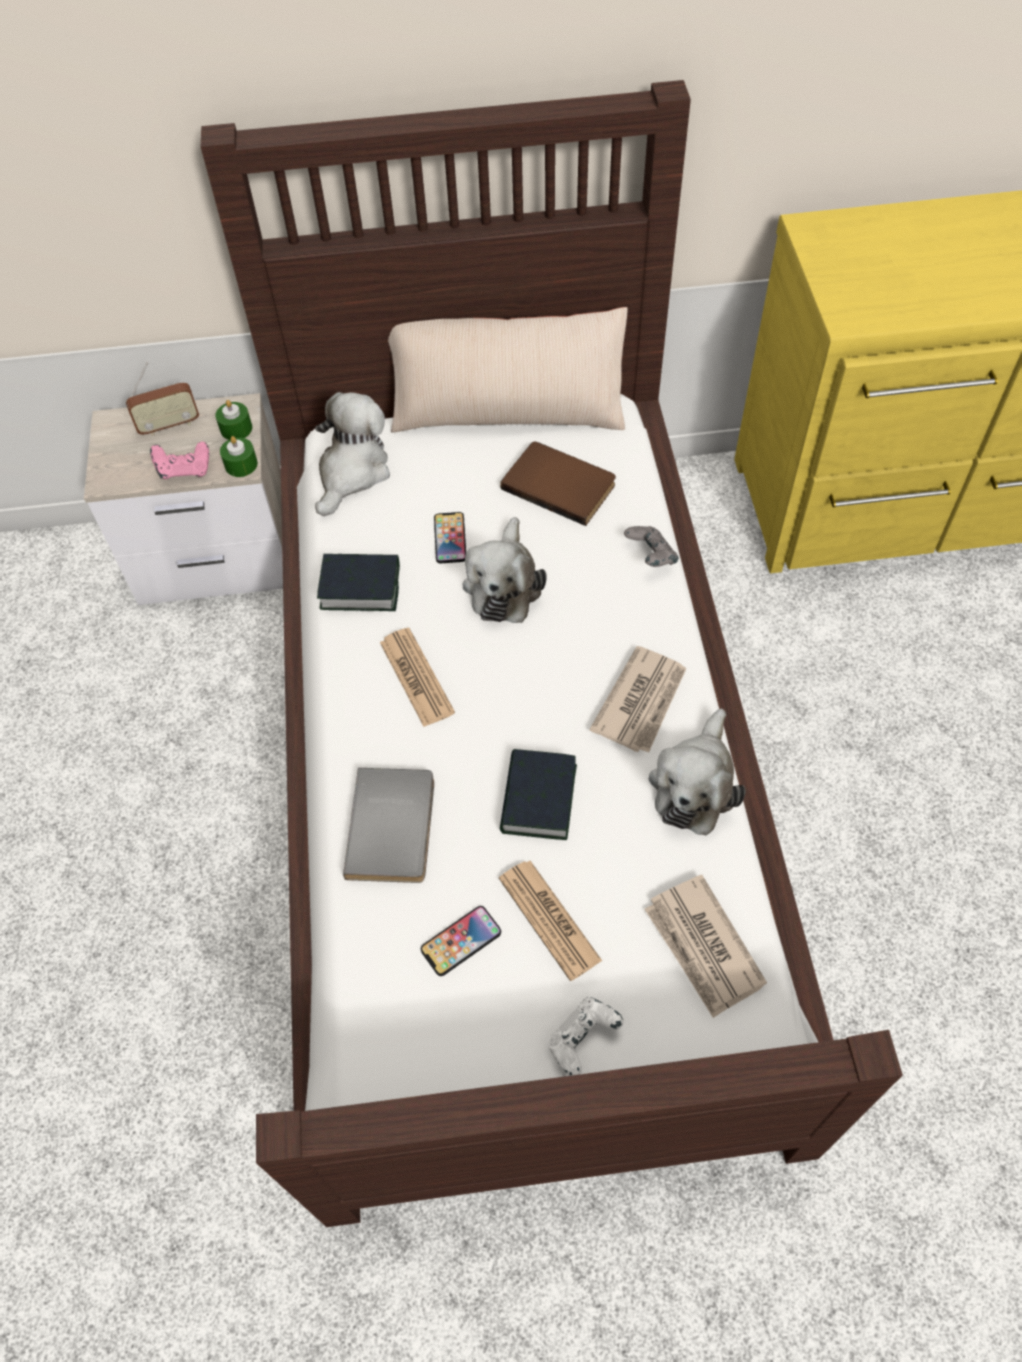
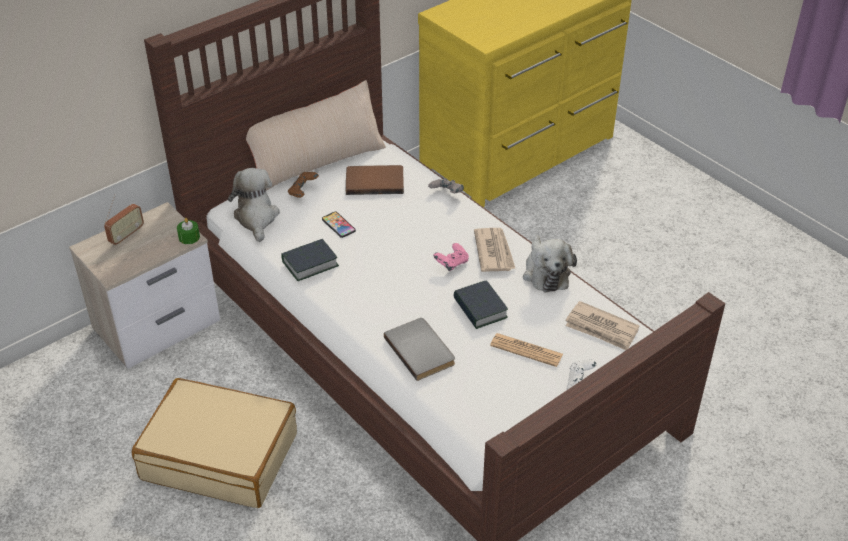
camera: 35 degrees left, 15 degrees down
(149, 795) = (220, 455): none -> beige suitcase
(185, 470) = (157, 252): pink game controller -> pink game controller (451, 264)
(236, 428) = (169, 222): green candle -> none
(416, 677) = (375, 288): newspaper -> none
(446, 457) = (303, 192): none -> brown game controller
(461, 941) = (494, 377): phone -> none
(504, 584) = (384, 233): plush toy -> none

